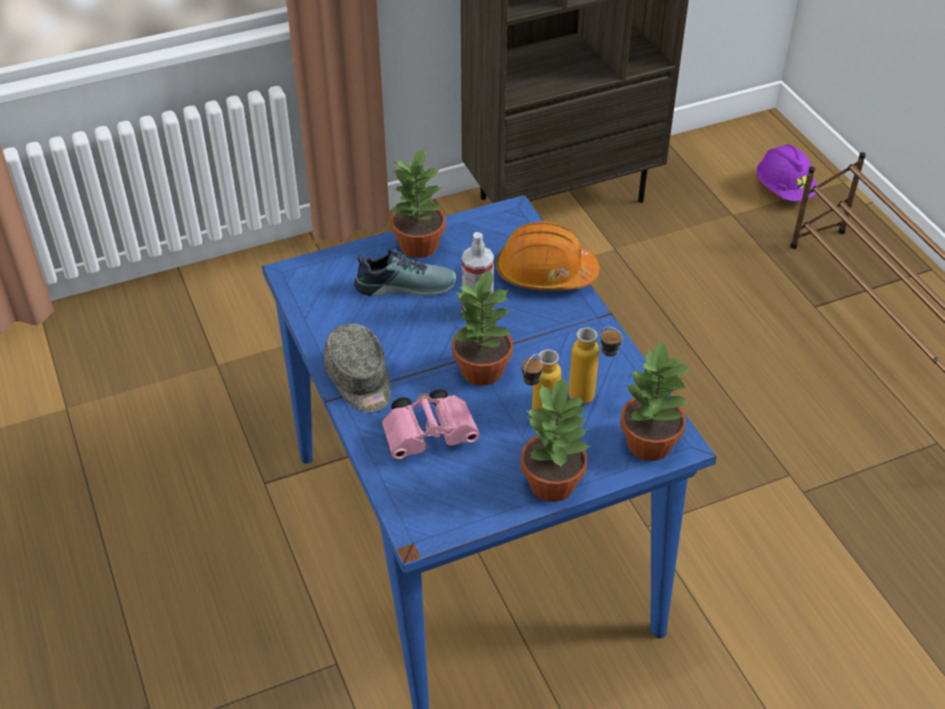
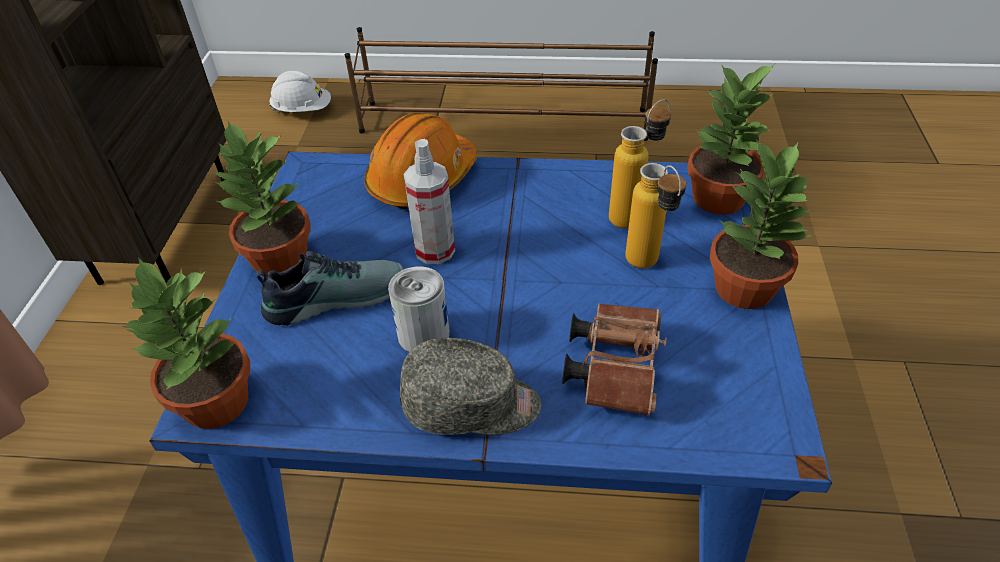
camera: 60 degrees left, 0 degrees up
(401, 337) = (423, 334): none -> can
(405, 284) = (335, 296): shoe -> shoe turned 45 degrees clockwise
(431, 435) = (614, 366): pink binoculars -> brown binoculars
(481, 370) = (533, 282): potted plant -> potted plant (216, 403)
(784, 190) = (303, 110): purple hard hat -> white hard hat

